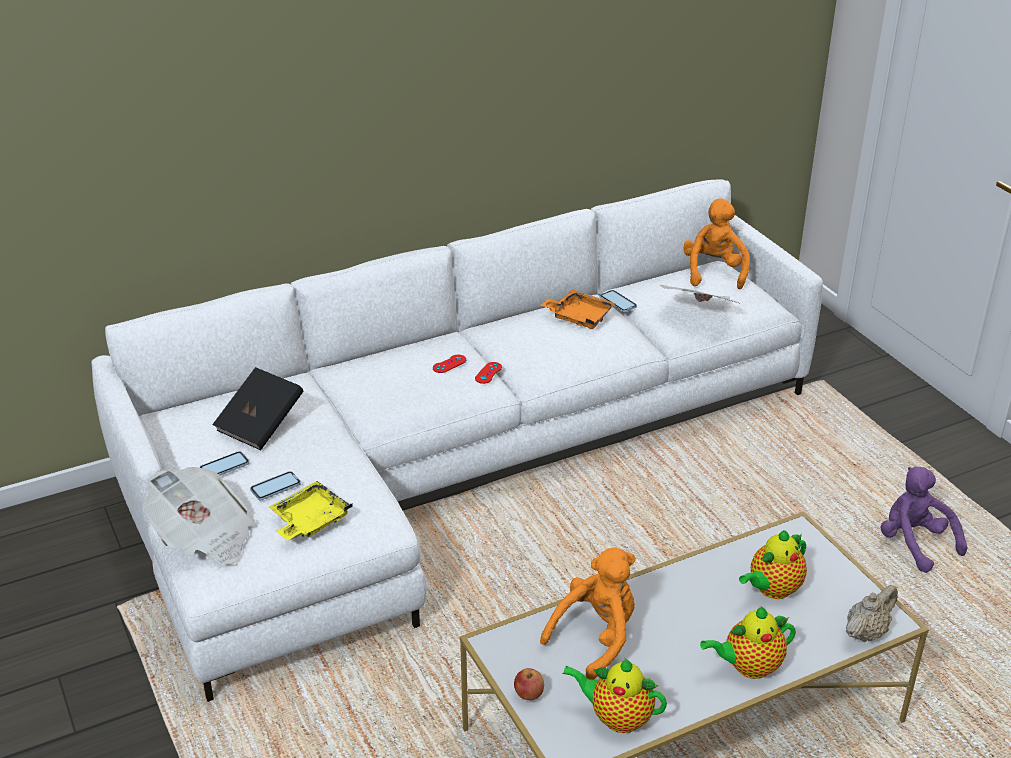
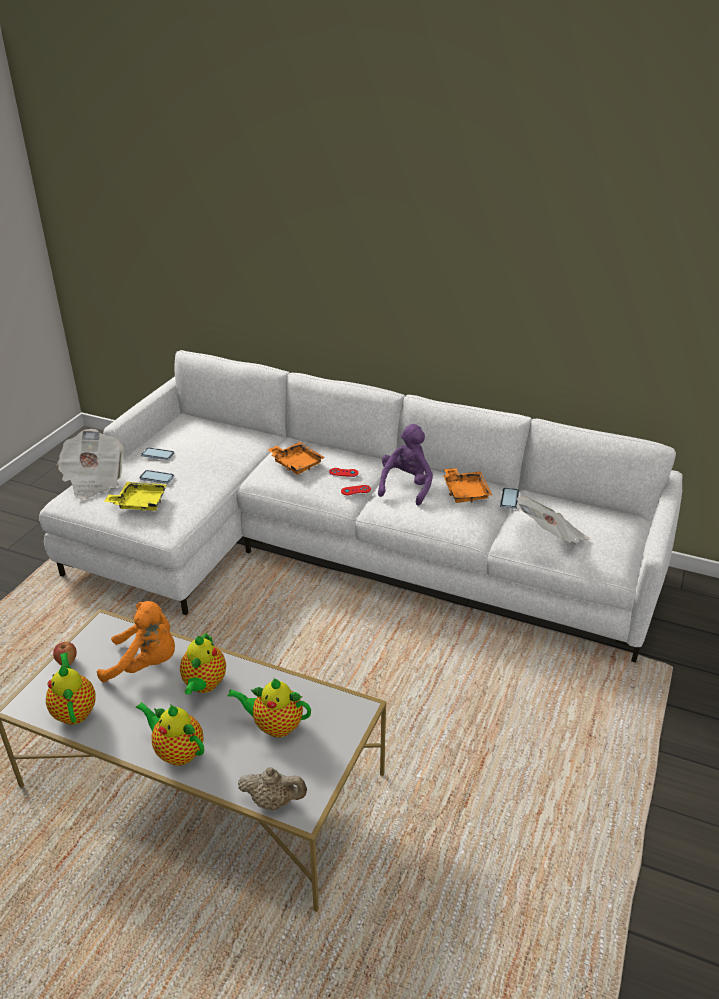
camera: 50 degrees right, 0 degrees up
(261, 425) = (206, 446): black book -> none
(390, 383) = (296, 463): none -> orange tray
(671, 610) = (204, 685): none -> teapot
(713, 272) = (613, 519): orange plush toy -> none
(914, 543) = (539, 820): purple plush toy -> purple plush toy (406, 486)

